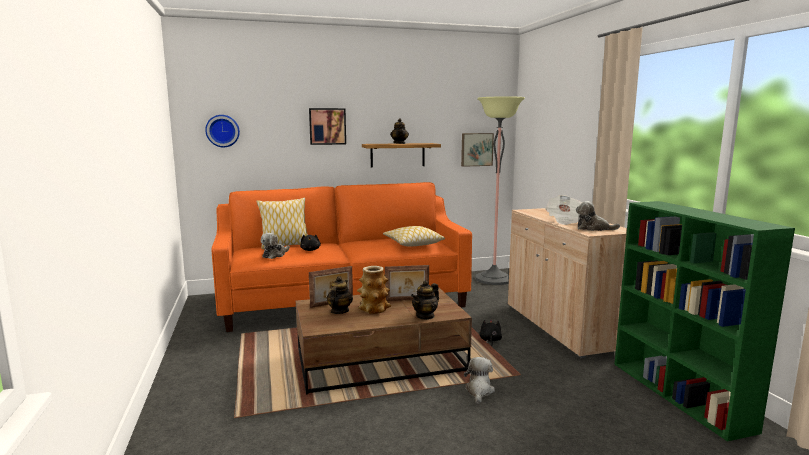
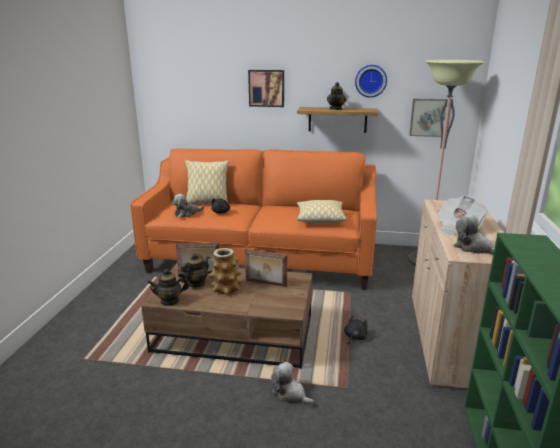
camera: 25 degrees right, 10 degrees up
(222, 131) = (173, 90): wall clock -> wall clock (370, 81)
(425, 316) = (261, 307): teapot -> teapot (170, 301)
(479, 391) = (290, 394): plush toy -> plush toy turned 90 degrees counterclockwise

